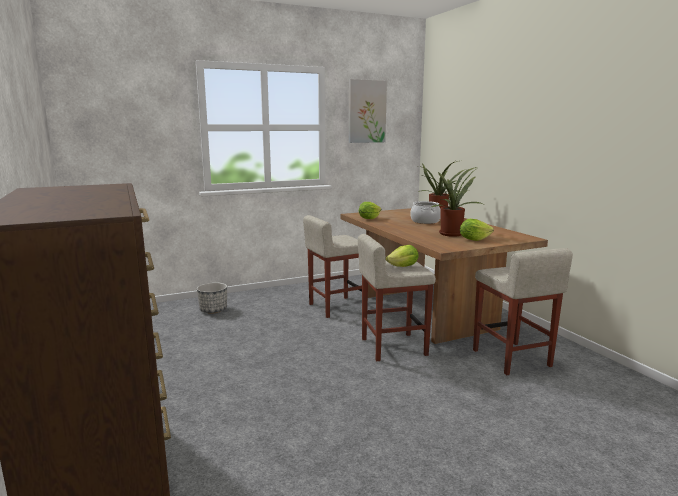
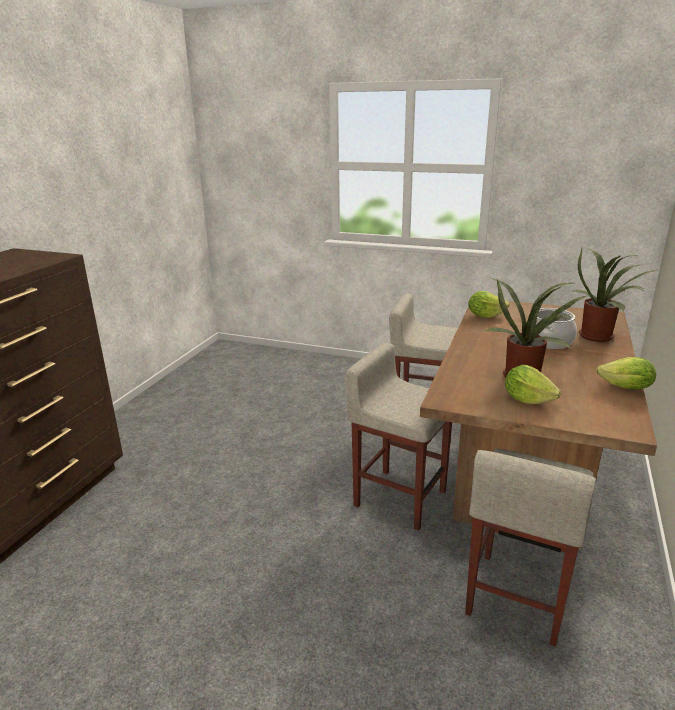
camera: 45 degrees right, 10 degrees up
(213, 310) = (310, 373): planter -> none
(366, 111) = (568, 146): picture -> none
(403, 267) = (410, 404): lettuce -> lettuce (626, 388)

